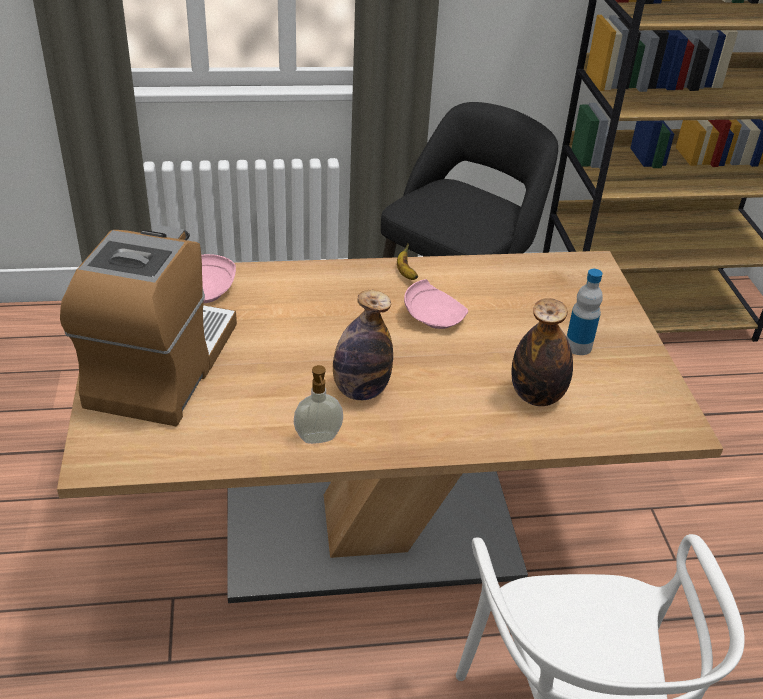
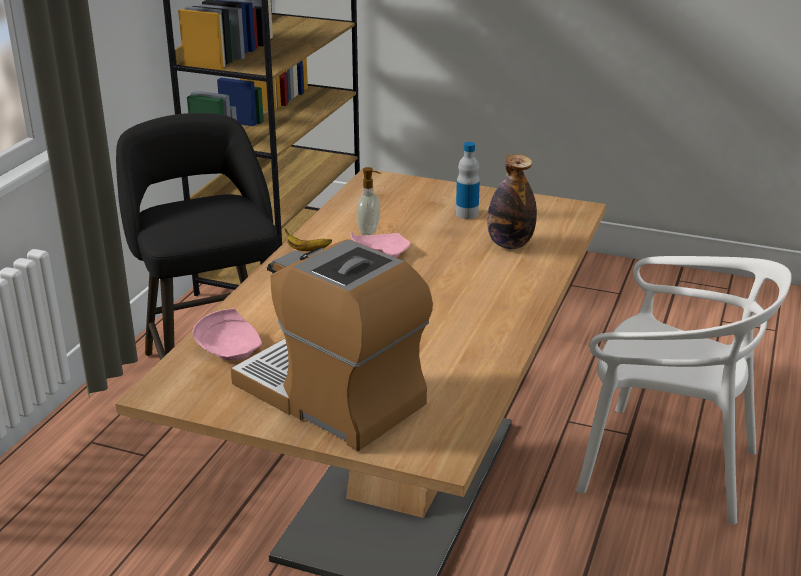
camera: 60 degrees left, 10 degrees down
(318, 439) = (492, 341): soap dispenser -> soap dispenser (369, 231)
(360, 391) = (447, 309): bottle -> none

